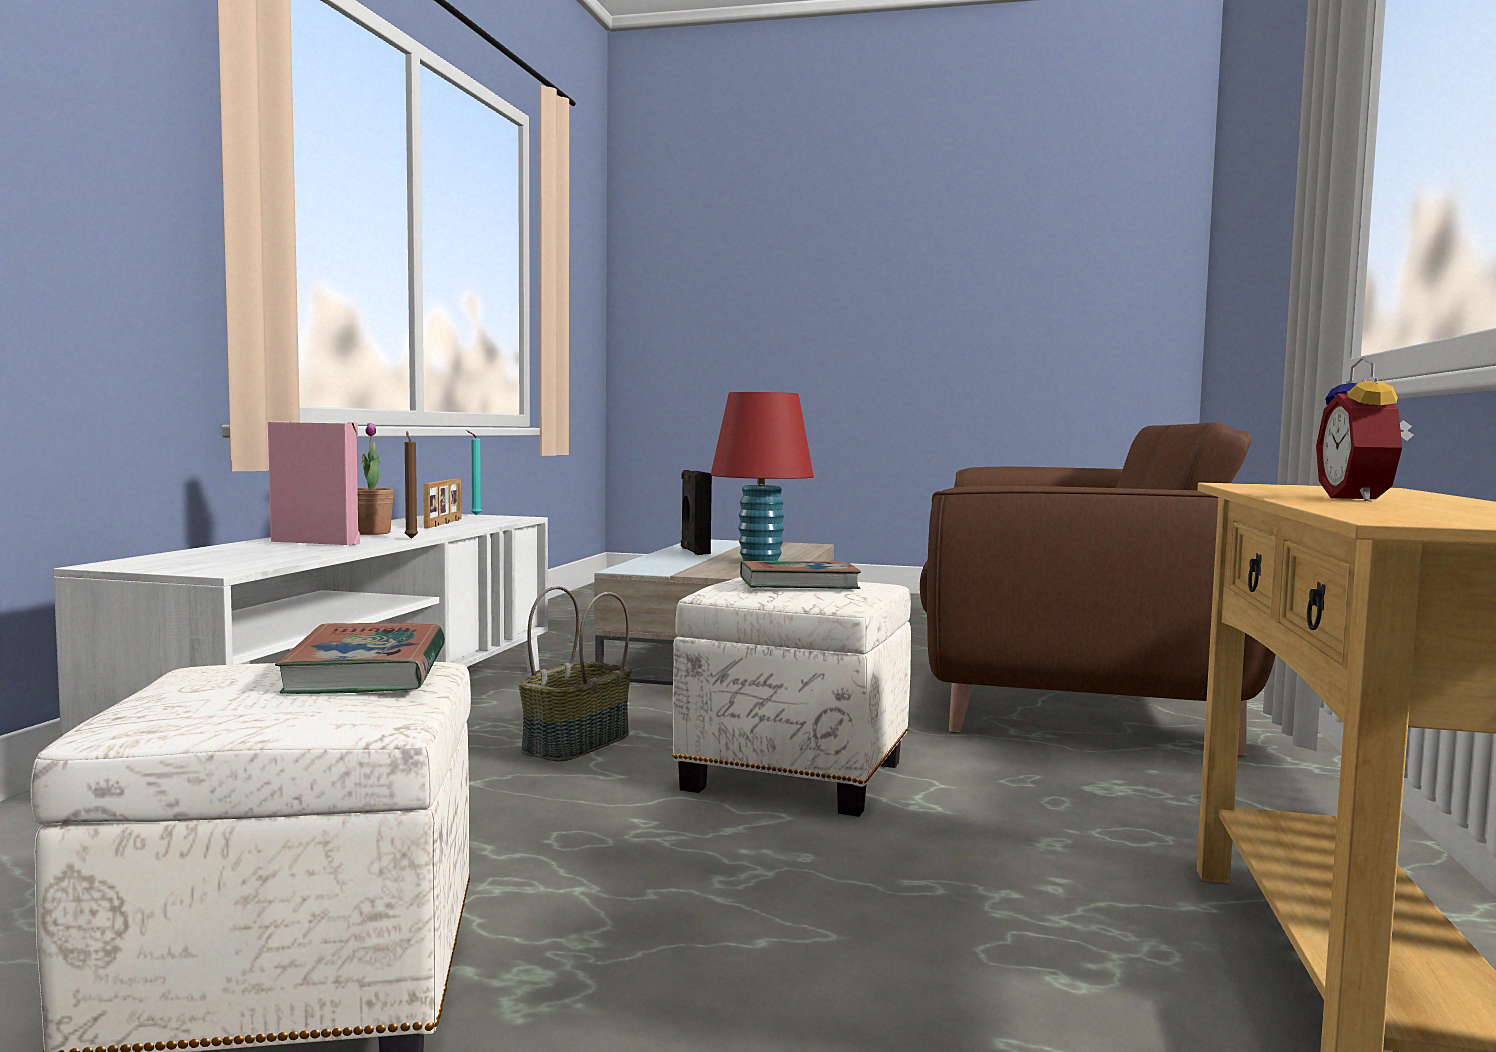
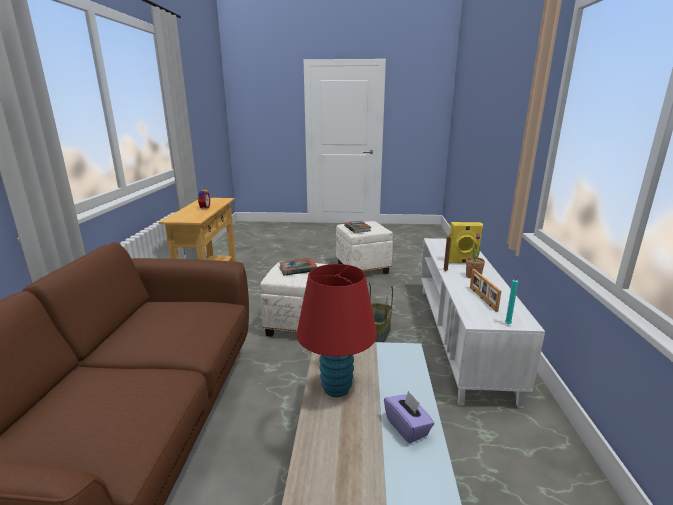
camera: 170 degrees right, 15 degrees up
(317, 543) = (462, 262): pink speaker -> yellow speaker
(694, 551) = (407, 427): black speaker -> purple tissue box

